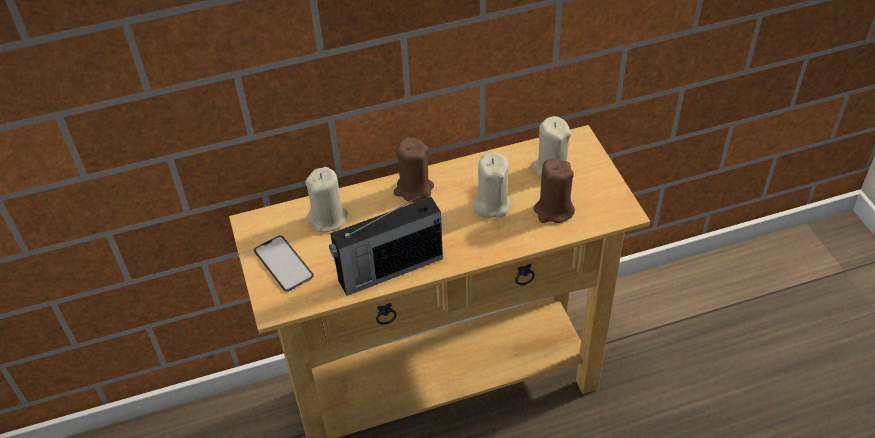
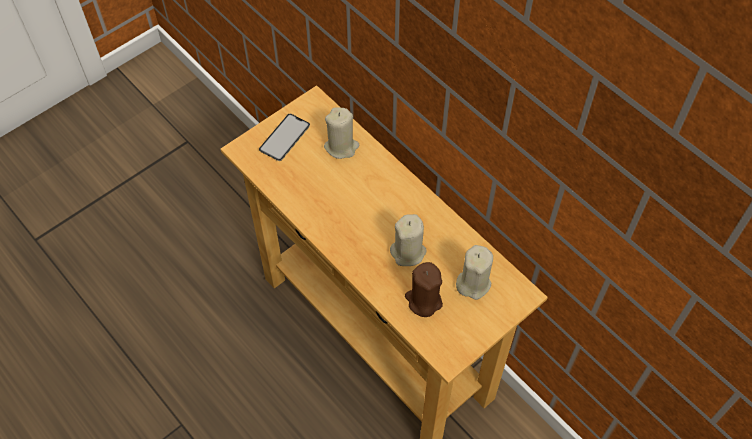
camera: 65 degrees right, 10 degrees up
(388, 270) = (307, 205): radio -> none
(413, 189) = (399, 191): brown candle -> none

